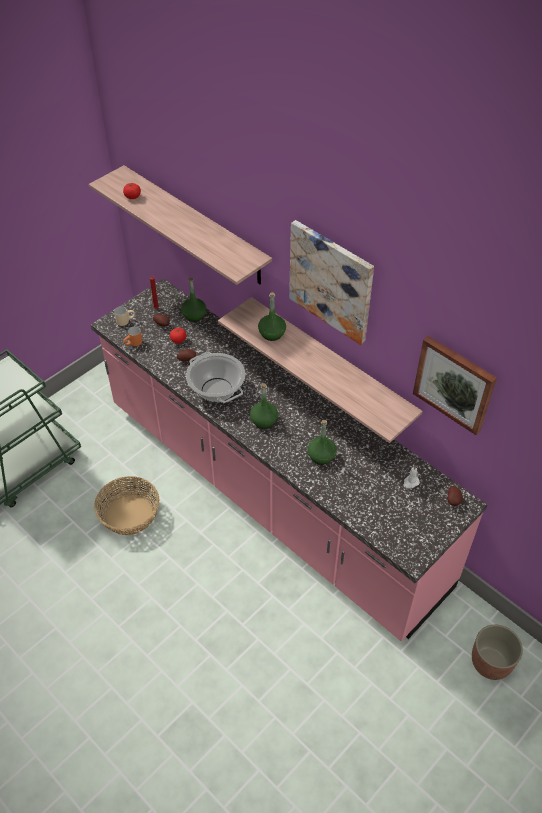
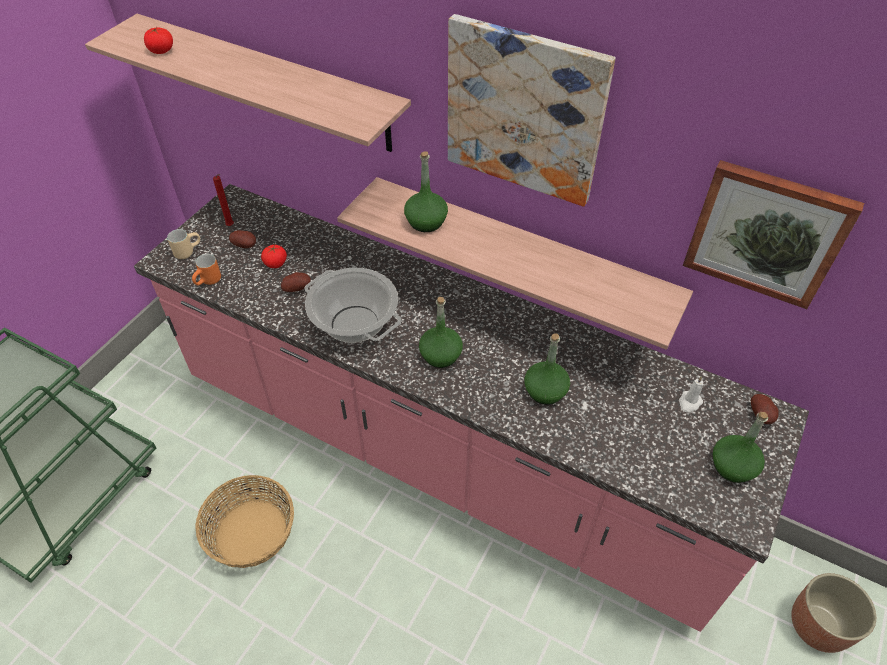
camera: 15 degrees left, 0 degrees up
(194, 315) = (289, 225): green bottle -> green bottle (732, 466)

